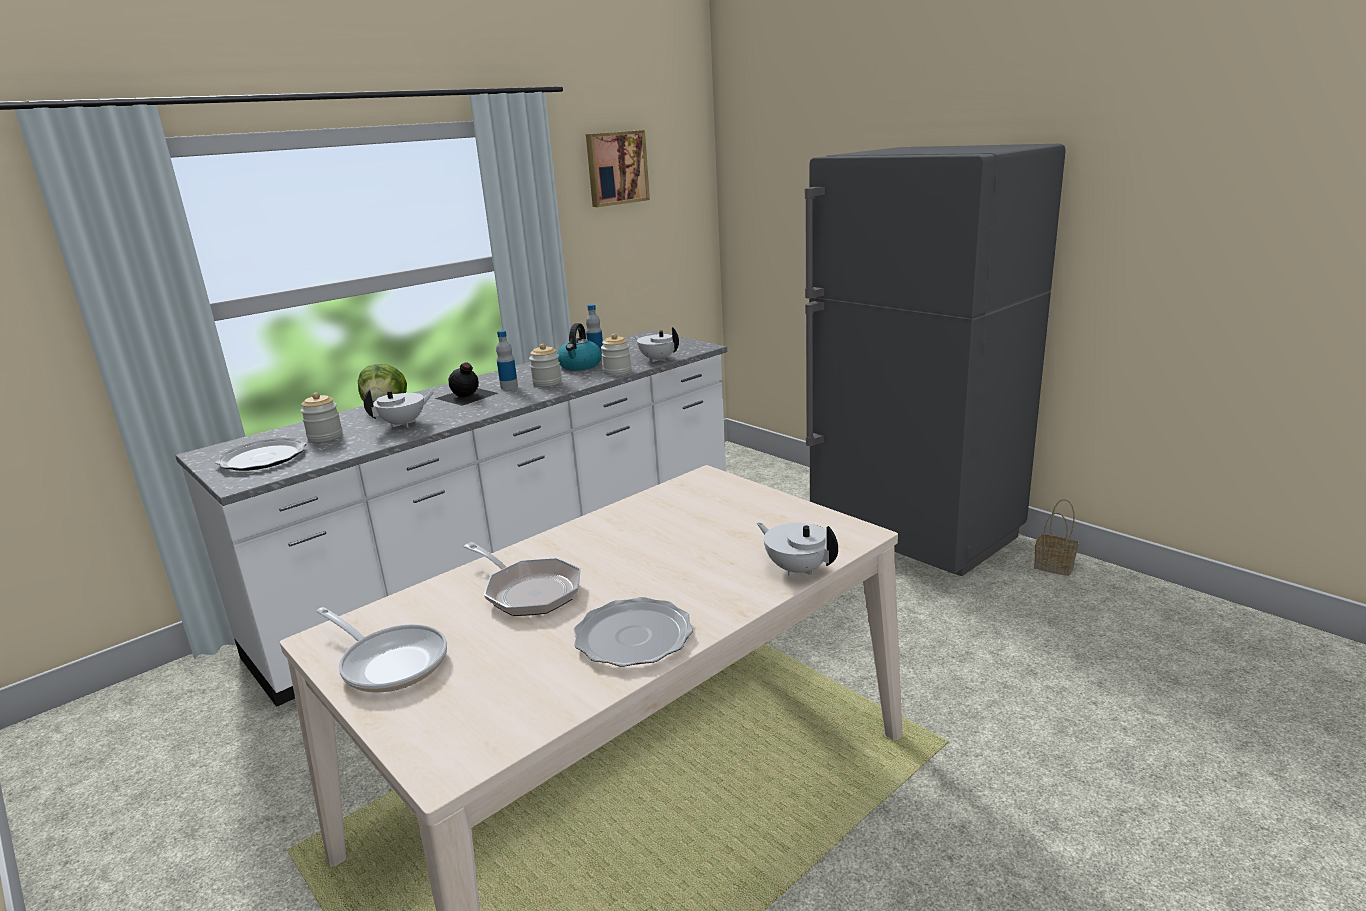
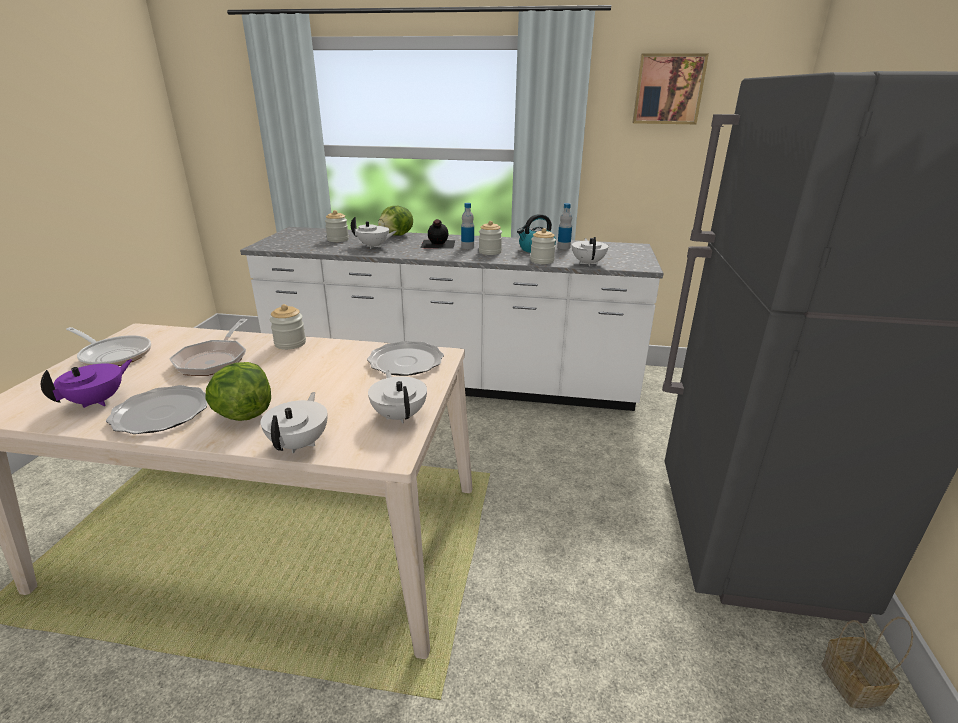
camera: 50 degrees right, 5 degrees up
(263, 458) = (297, 239): plate -> plate (406, 361)
(390, 662) = (114, 355): frying pan -> frying pan turned 60 degrees counterclockwise
(538, 679) = (98, 401): none -> purple teapot
(555, 541) = (290, 343): none -> jar
(701, 588) = (244, 414): none -> lettuce
(800, 517) = (399, 415): none -> white teapot

